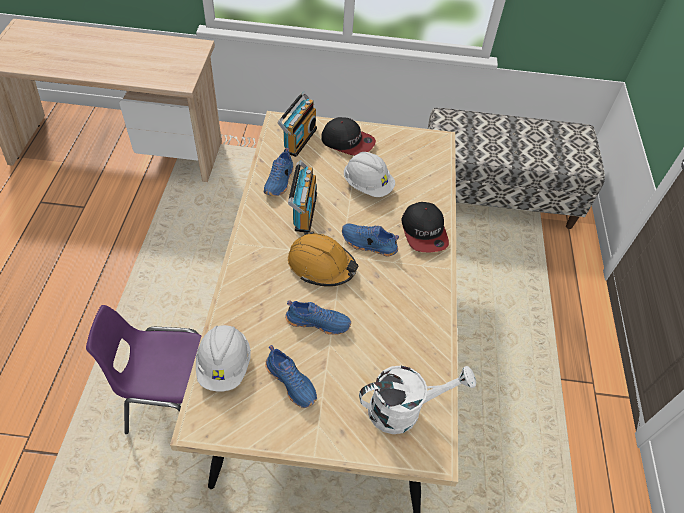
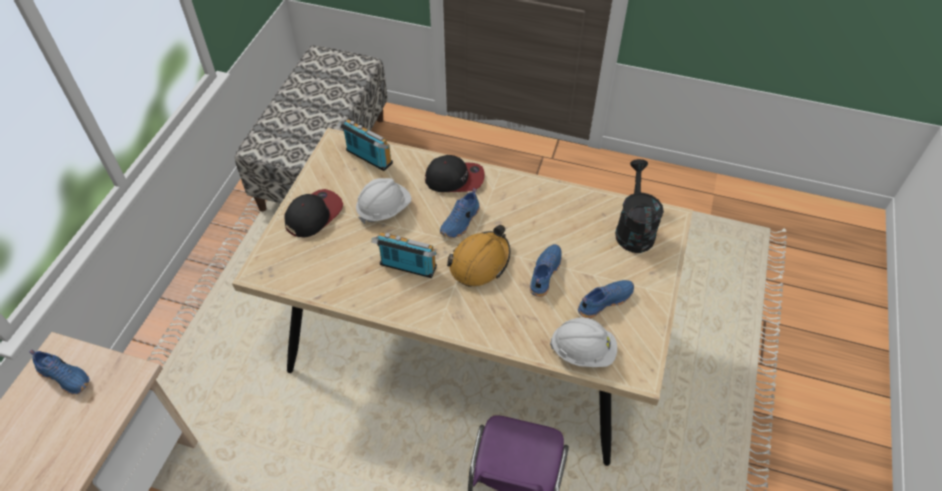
camera: 75 degrees left, 0 degrees up
(280, 181) = (357, 283): blue shoe -> blue shoe (66, 376)
(298, 139) = (295, 258): radio -> radio (367, 158)
(404, 409) = (633, 229): white watering can -> black watering can

